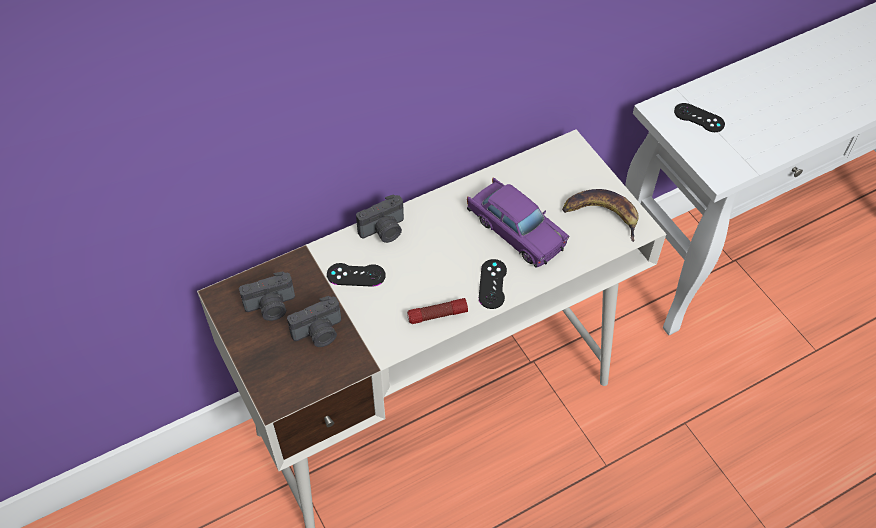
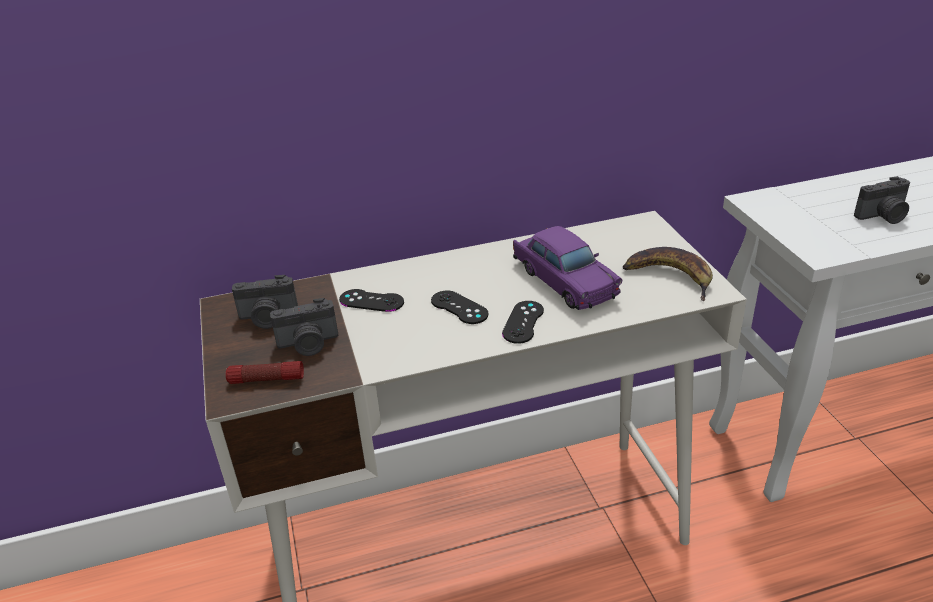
camera: 15 degrees right, 20 degrees down
(384, 231) = (417, 269): camera -> camera (883, 216)
(437, 315) = (449, 342): flashlight -> flashlight (266, 380)
(699, 118) = (799, 209): black game controller -> black game controller (459, 307)

